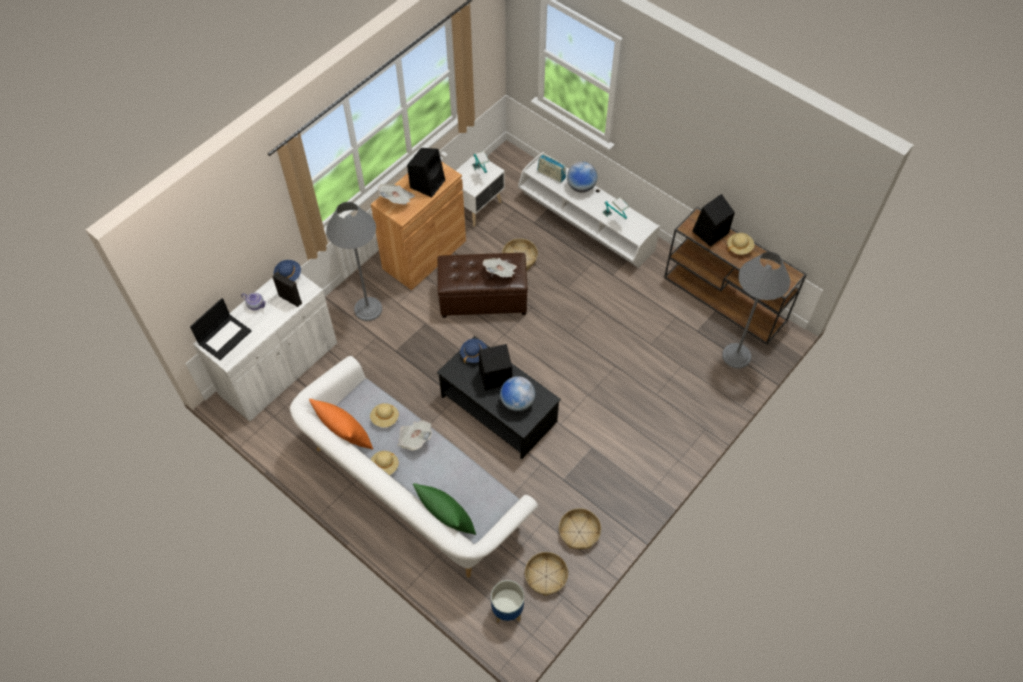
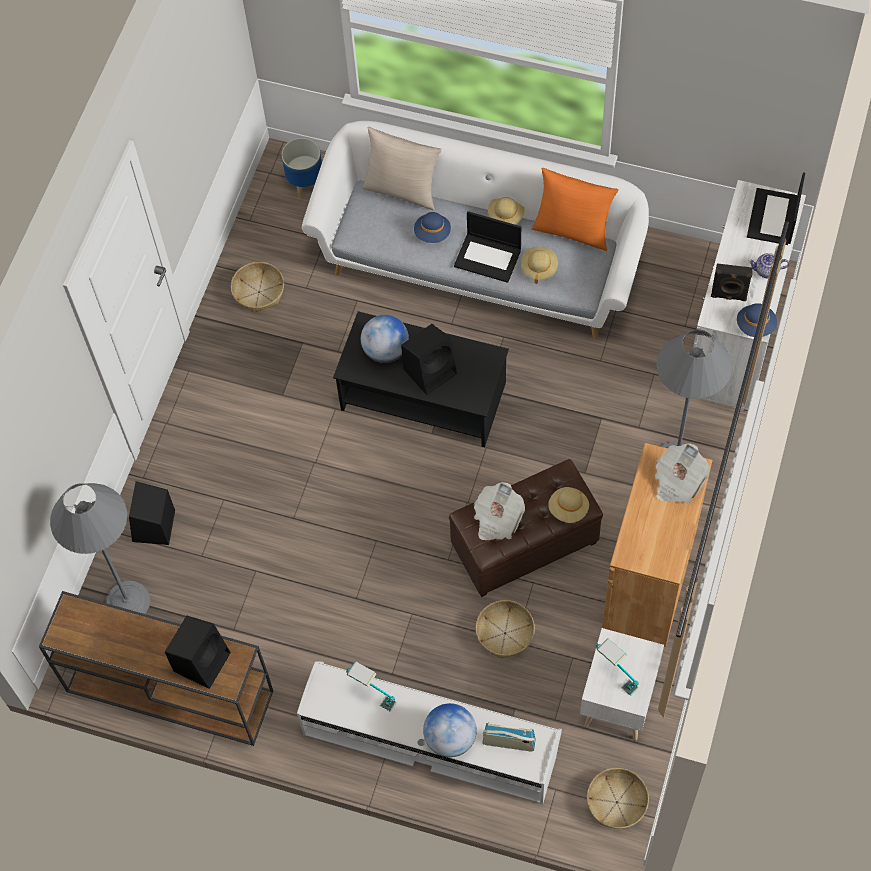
camera: 160 degrees right, 5 degrees up
(414, 439) = (488, 257): newspaper -> laptop
(428, 183) = (651, 528): black speaker -> black speaker (154, 527)
(446, 520) = (402, 190): green pillow -> beige pillow
(473, 354) = (473, 390): blue hat -> blue hat (432, 233)
(546, 576) = (278, 233): basket -> basket (617, 802)
(739, 247) = (150, 652): beige hat -> beige hat (568, 509)

